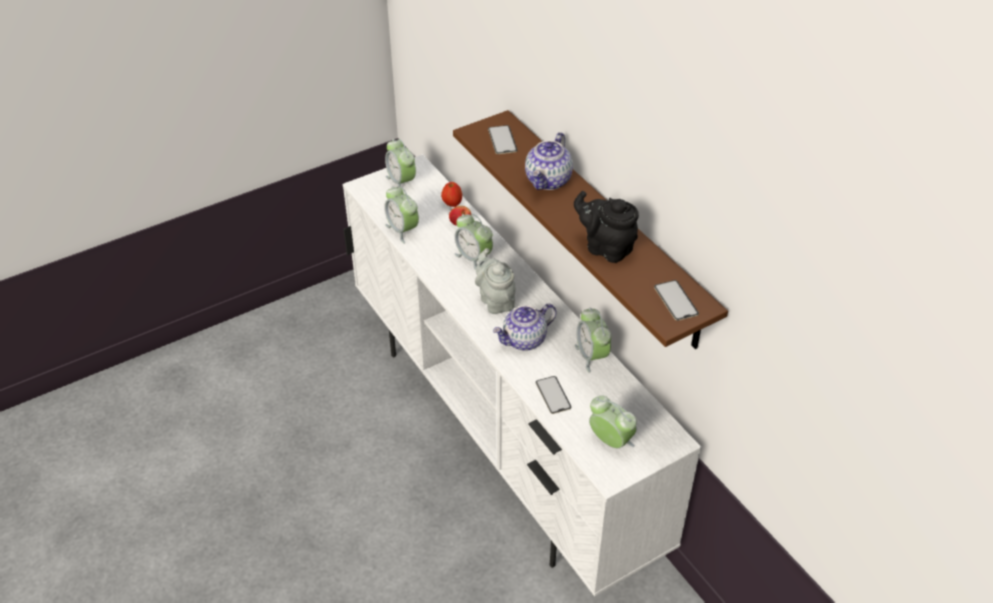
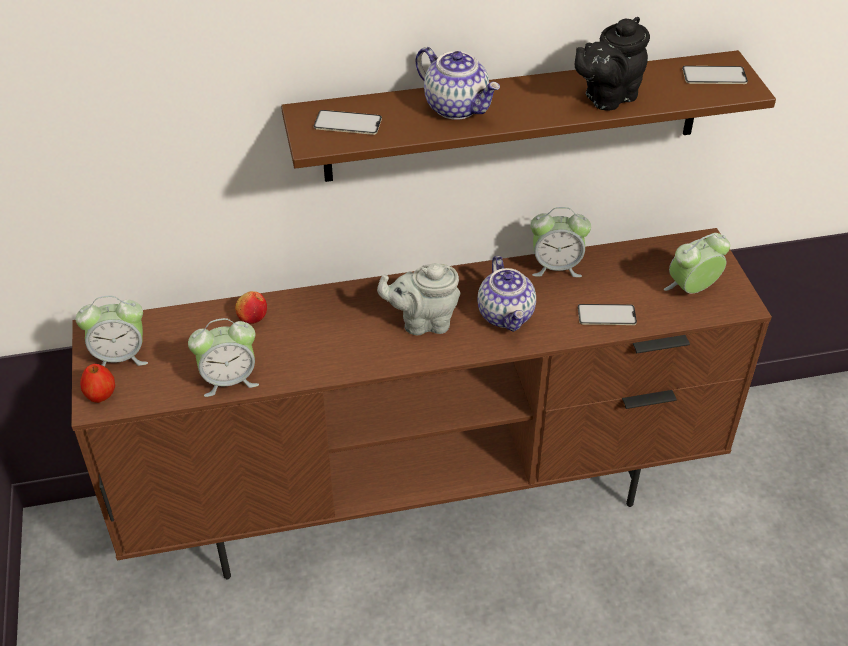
camera: 70 degrees left, 0 degrees up
(452, 204) = (207, 316): apple -> apple (101, 396)
(473, 258) = (331, 322): alarm clock -> none
(501, 437) = (426, 497): white tv stand -> brown tv stand

